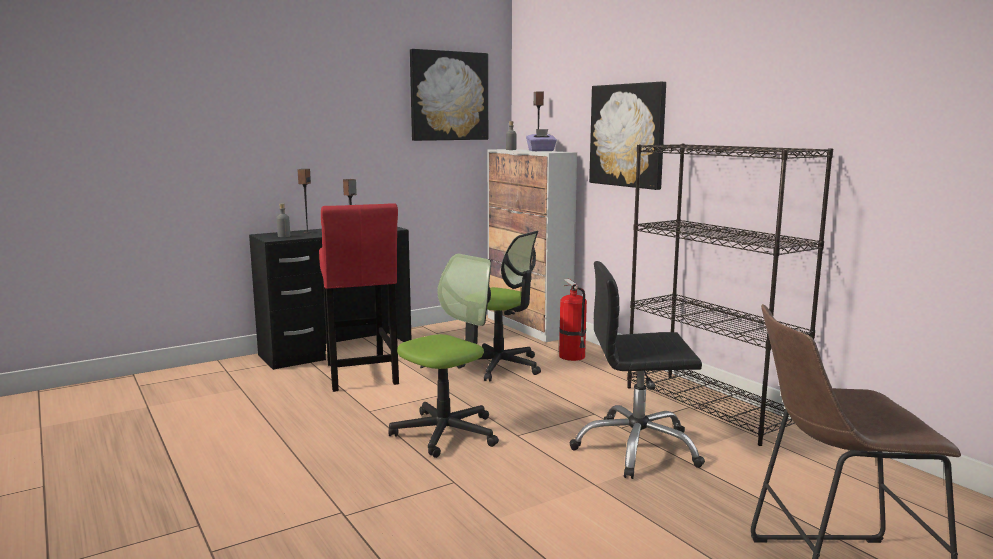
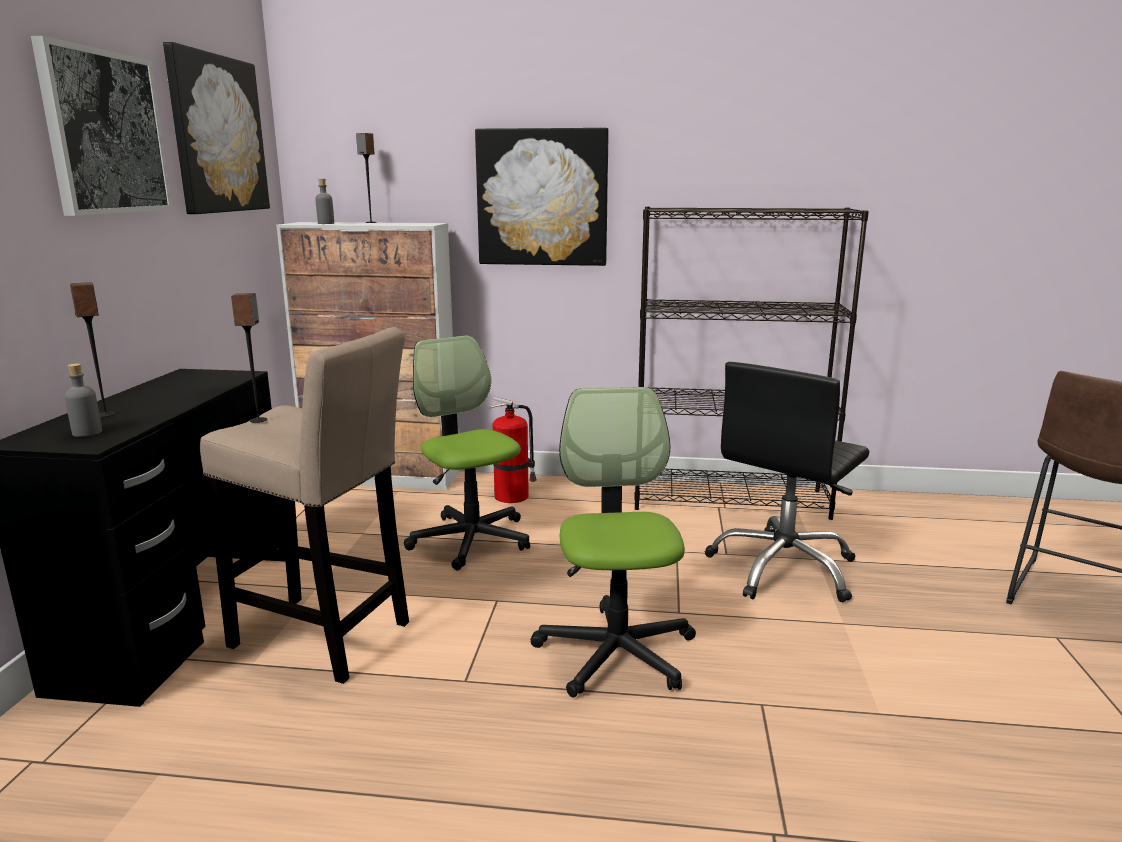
camera: 50 degrees left, 5 degrees up
(357, 98) = (105, 133): none -> picture
(361, 376) = (327, 638): red stool -> beige stool
(500, 366) = (471, 540): office chair -> office chair turned 105 degrees counterclockwise
(541, 151) = (389, 223): purple tissue box -> none

